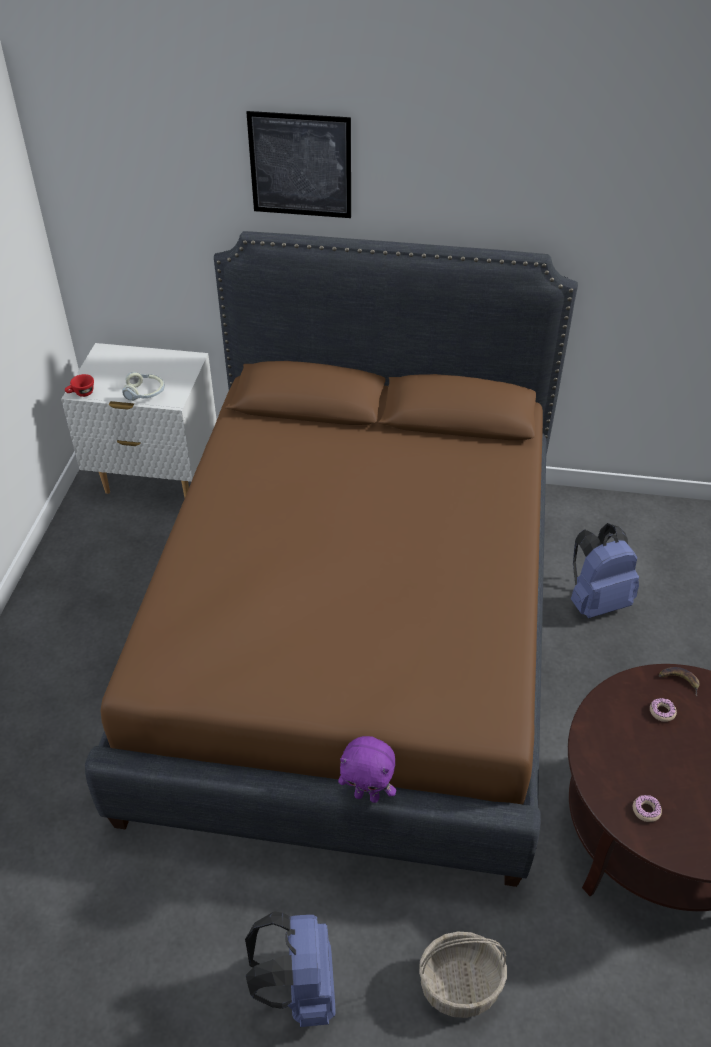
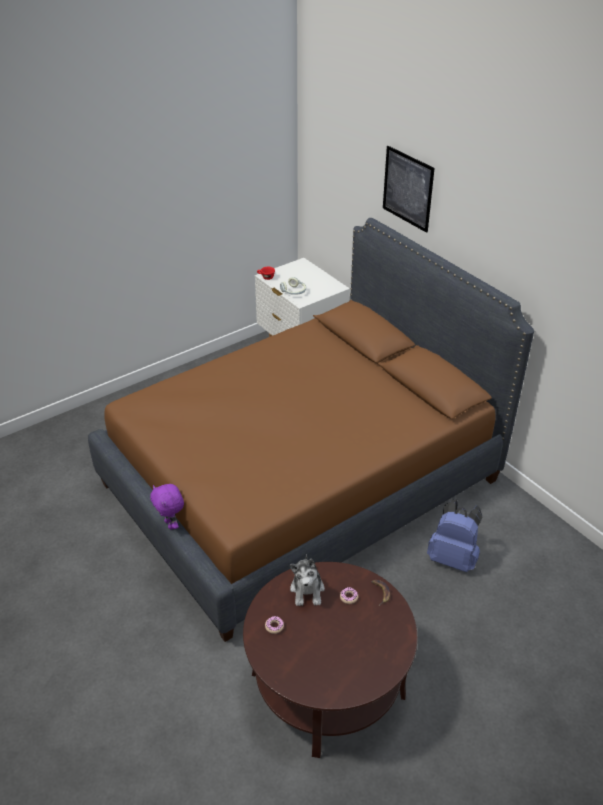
camera: 45 degrees right, 5 degrees down
(299, 988) = (90, 598): blue backpack -> none
(460, 984) = (149, 654): basket -> none
(618, 739) = (307, 590): none -> plush toy

